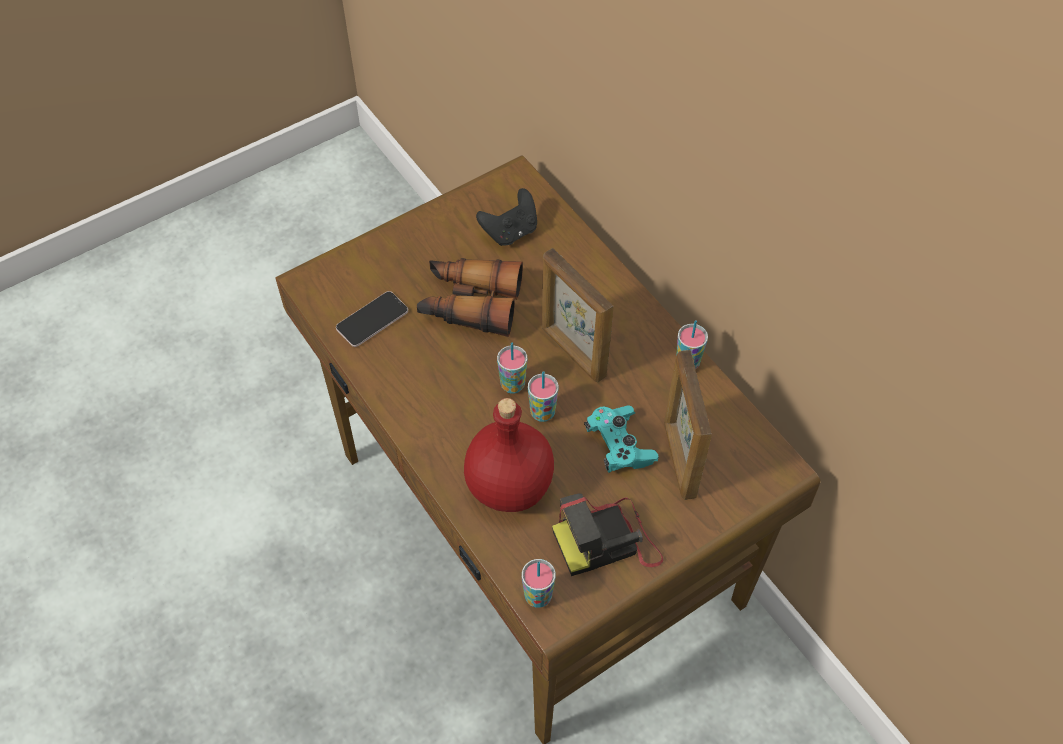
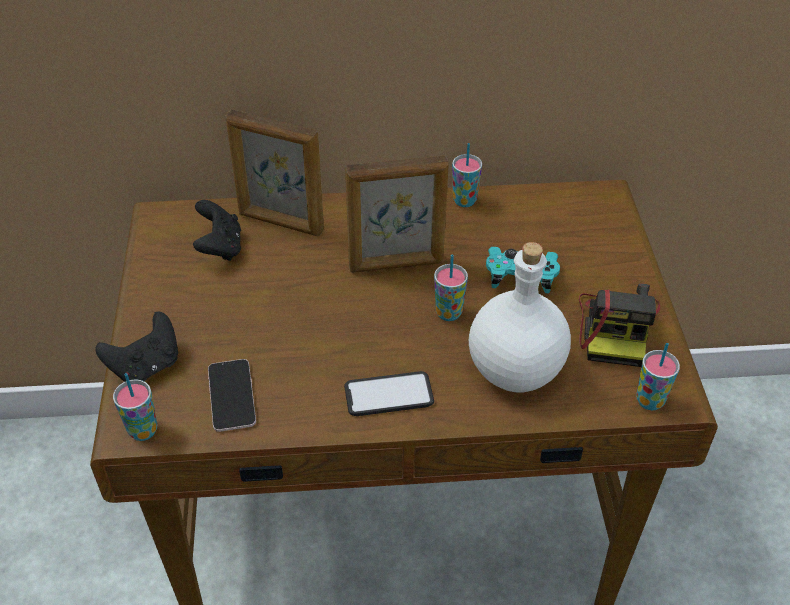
camera: 60 degrees left, 10 degrees down
(367, 257) = (146, 366): none -> black game controller
(432, 413) = (389, 395): none -> phone
(470, 304) = (279, 311): binoculars -> none
(508, 487) = (516, 372): red bottle -> white bottle
(512, 385) = (401, 320): cup -> cup (143, 431)
(679, 459) = (559, 247): picture frame -> picture frame (280, 223)

